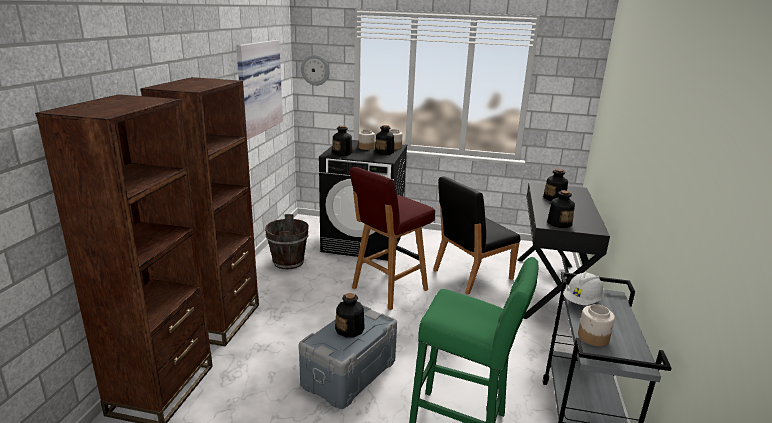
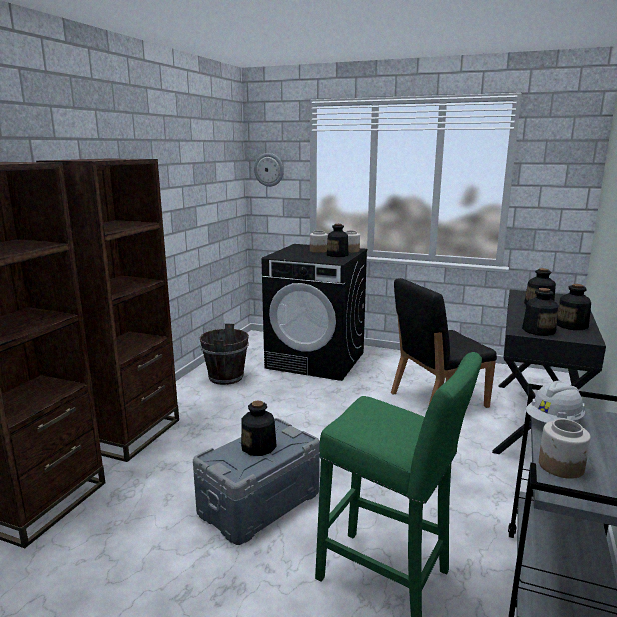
camera: 10 degrees right, 5 degrees down
(257, 87) = (197, 182): picture -> none
(342, 153) = (289, 255): bottle -> bottle (572, 325)
(388, 289) = (331, 411): red stool -> none

